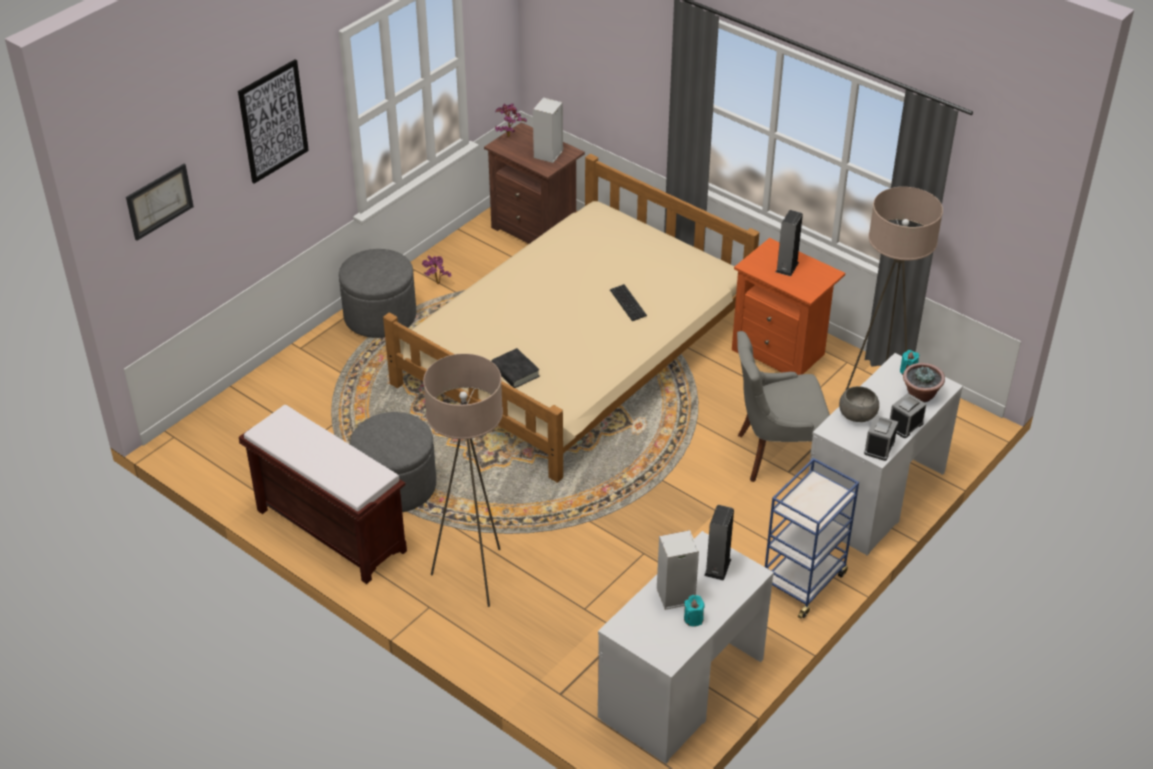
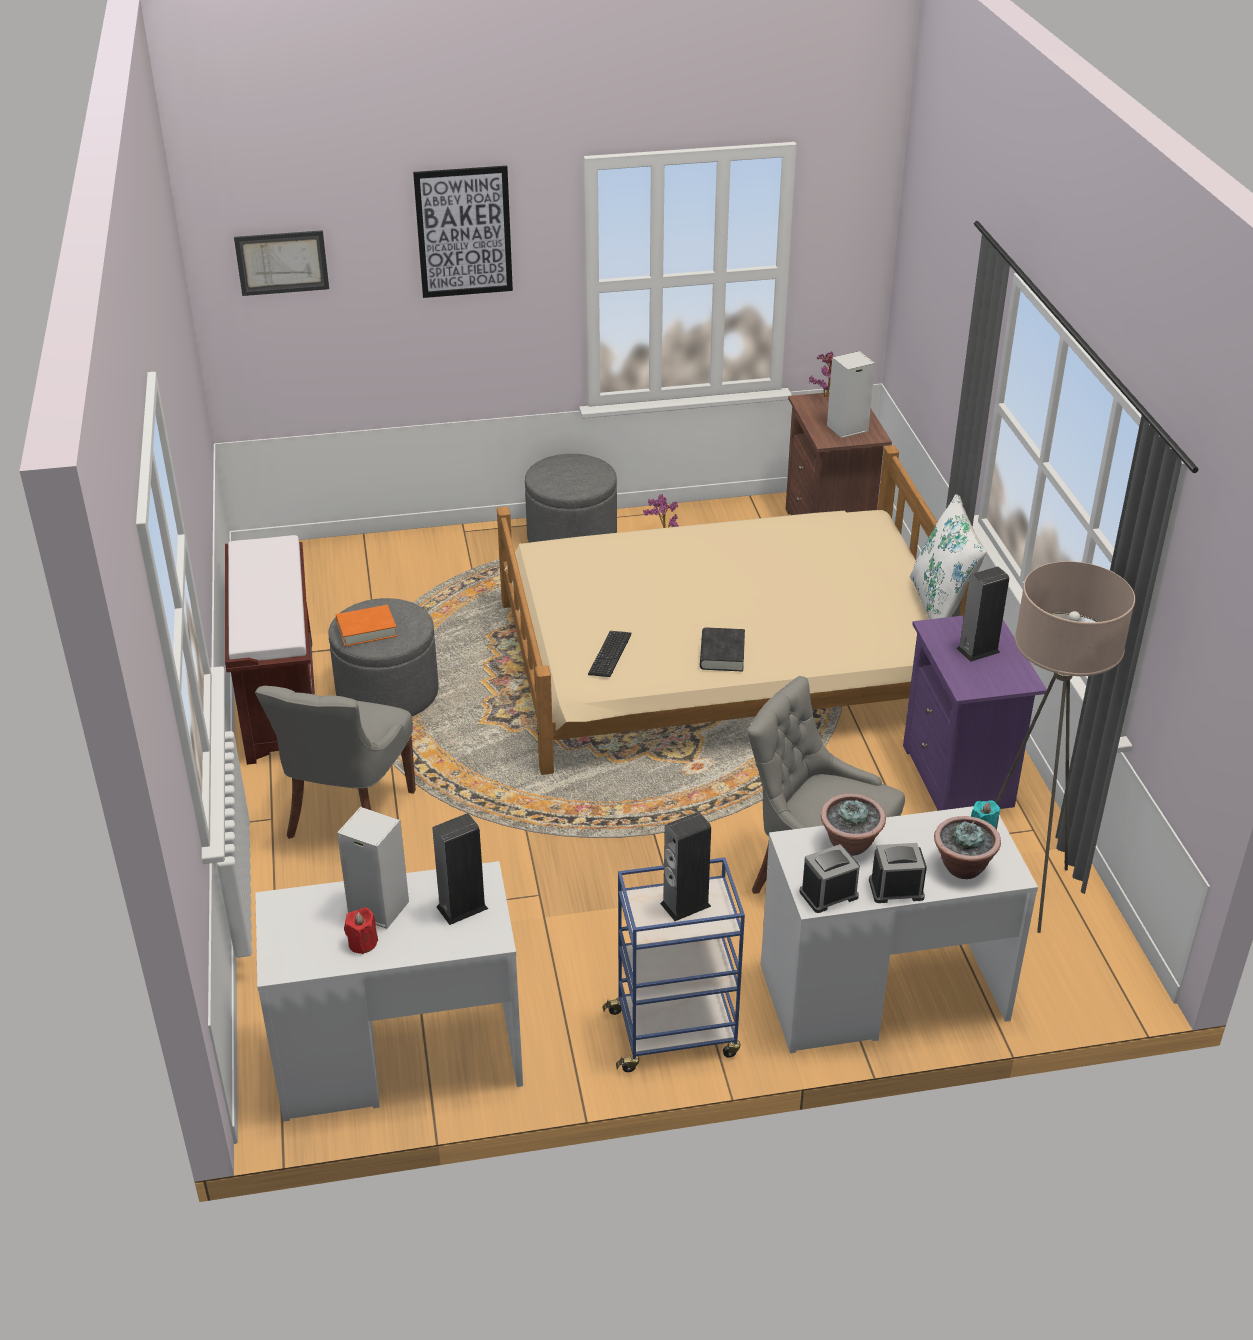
camera: 40 degrees right, 5 degrees down
(388, 446) = (366, 630): none -> orange book
(474, 576) = (348, 815): beige floor lamp -> grey chair
(515, 372) = (576, 625): black book -> black book (722, 654)
(628, 303) = (782, 619): keyboard -> keyboard (610, 655)
(693, 619) = (362, 943): turquoise candle -> red candle
(699, 249) = (941, 605): none -> white pillow
(781, 353) = (960, 779): orange nightstand -> purple nightstand
(813, 496) = (685, 904): none -> speaker
(858, 415) = (850, 845): grey bowl -> potted plant

